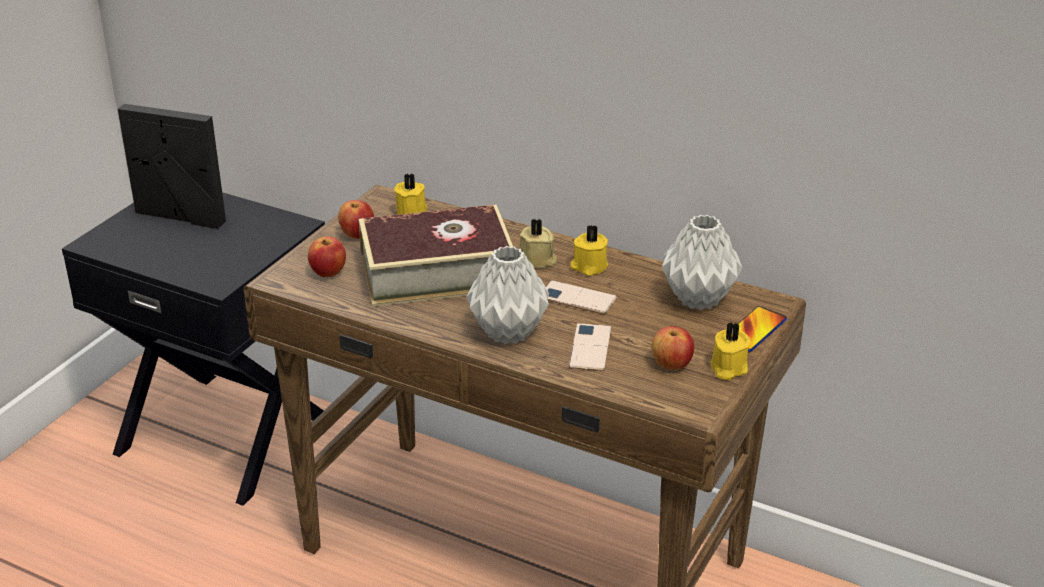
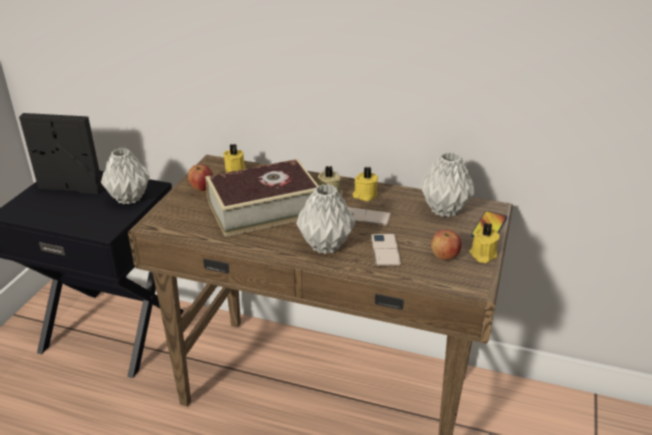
camera: 10 degrees left, 0 degrees up
(260, 239) = (129, 198): none -> grey vase
(328, 273) = (188, 216): apple -> none

